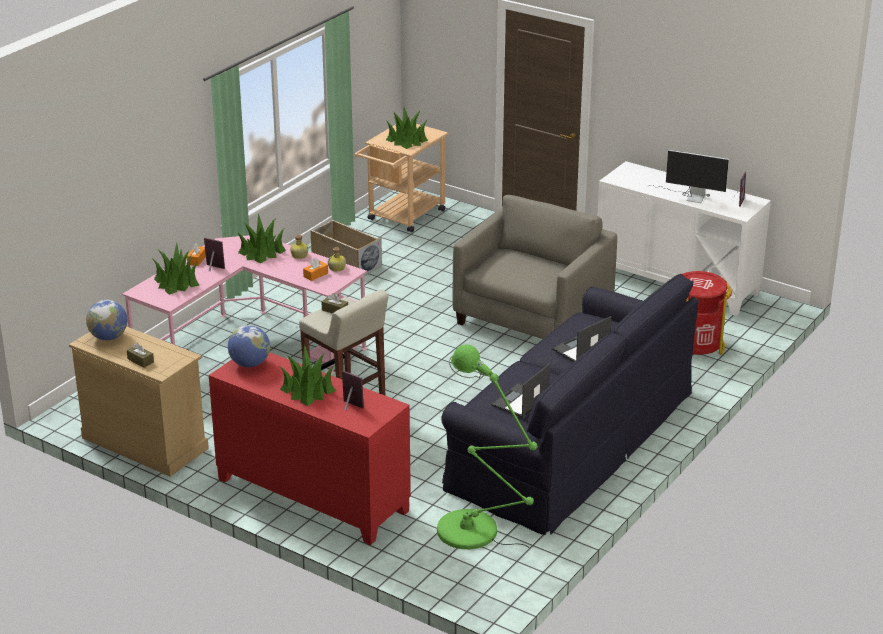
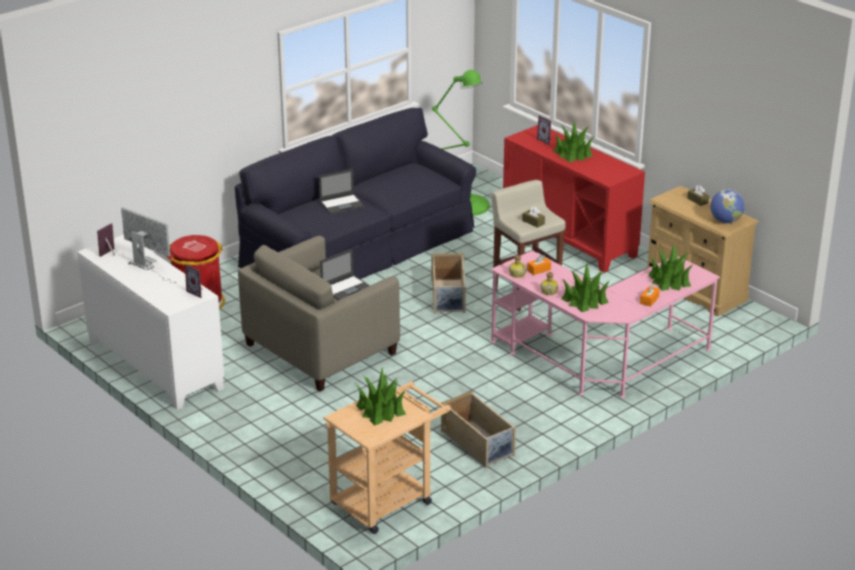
camera: 165 degrees left, 0 degrees up
(213, 268) = (634, 289): picture frame -> picture frame (197, 292)
(250, 364) = (612, 174): globe -> none
(432, 391) = (448, 297): none -> beige storage box
(520, 401) = (412, 177): laptop -> laptop (346, 288)

